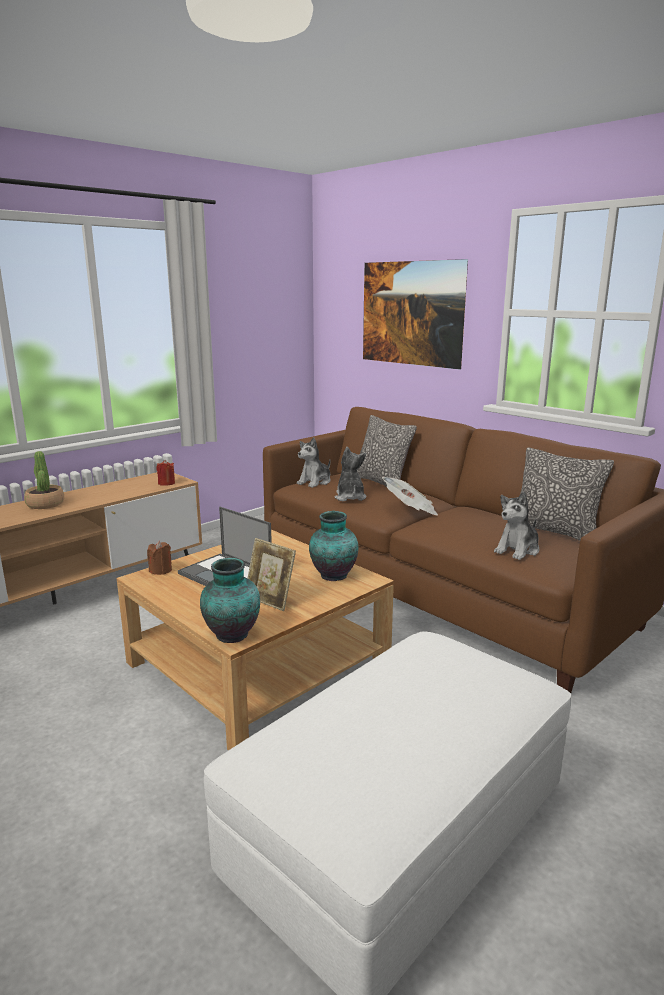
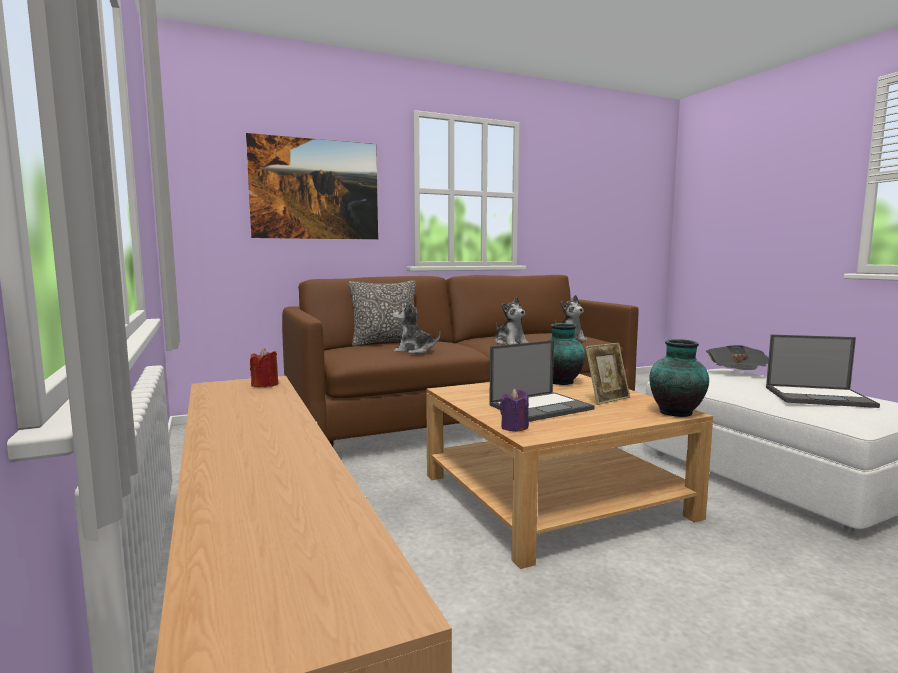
camera: 70 degrees left, 10 degrees down
(45, 504) = (246, 441): potted plant -> none
(161, 570) = (514, 427): brown candle -> purple candle
(315, 482) = (348, 354): plush toy -> plush toy (510, 343)
(350, 741) = (819, 397): none -> laptop
(410, 510) = (467, 345): newspaper -> newspaper (737, 374)
(555, 532) = (541, 333): pillow -> none

